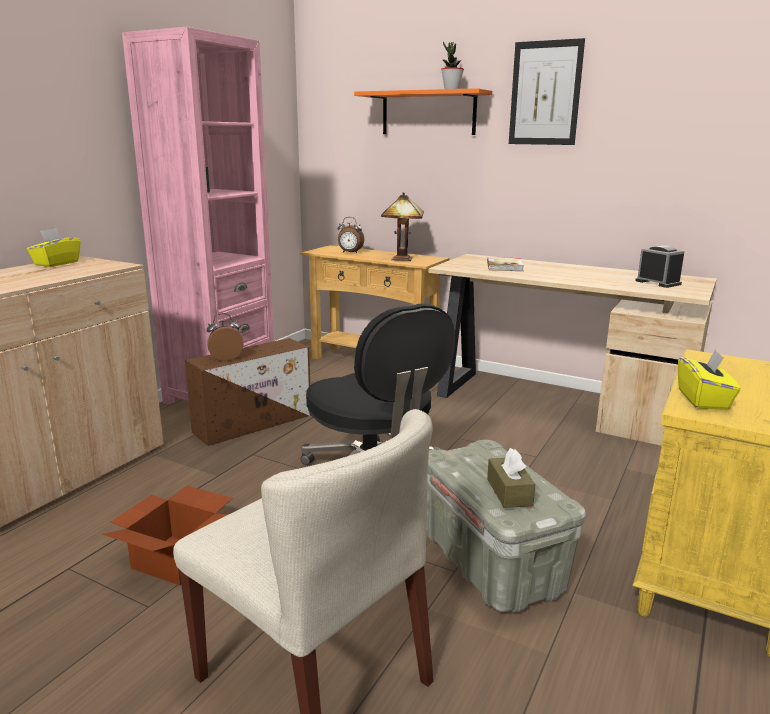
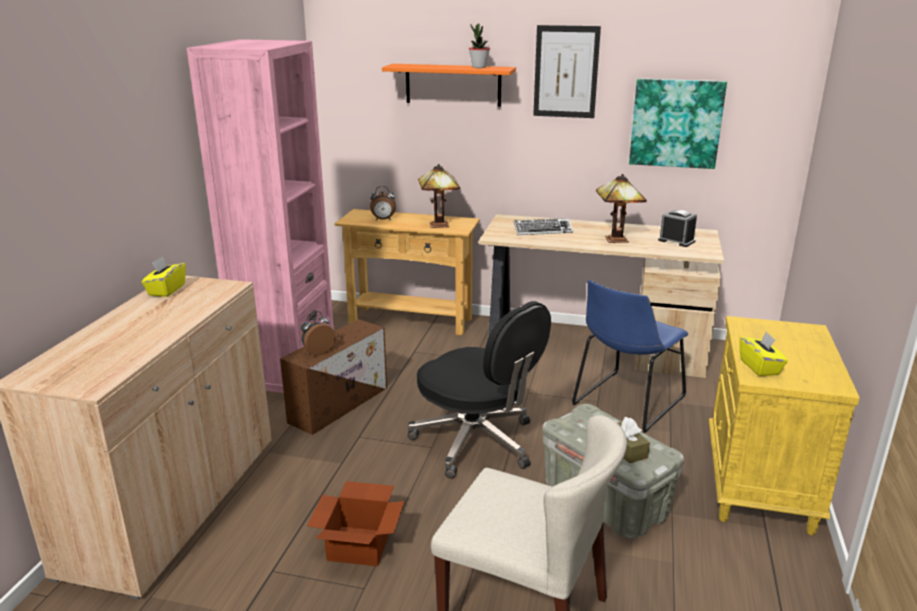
camera: 15 degrees left, 5 degrees up
(505, 266) = (542, 230): book -> keyboard
(570, 462) = (626, 402): none -> blue chair
(583, 277) = (615, 239): none -> table lamp
(669, 149) = (676, 123): none -> picture

